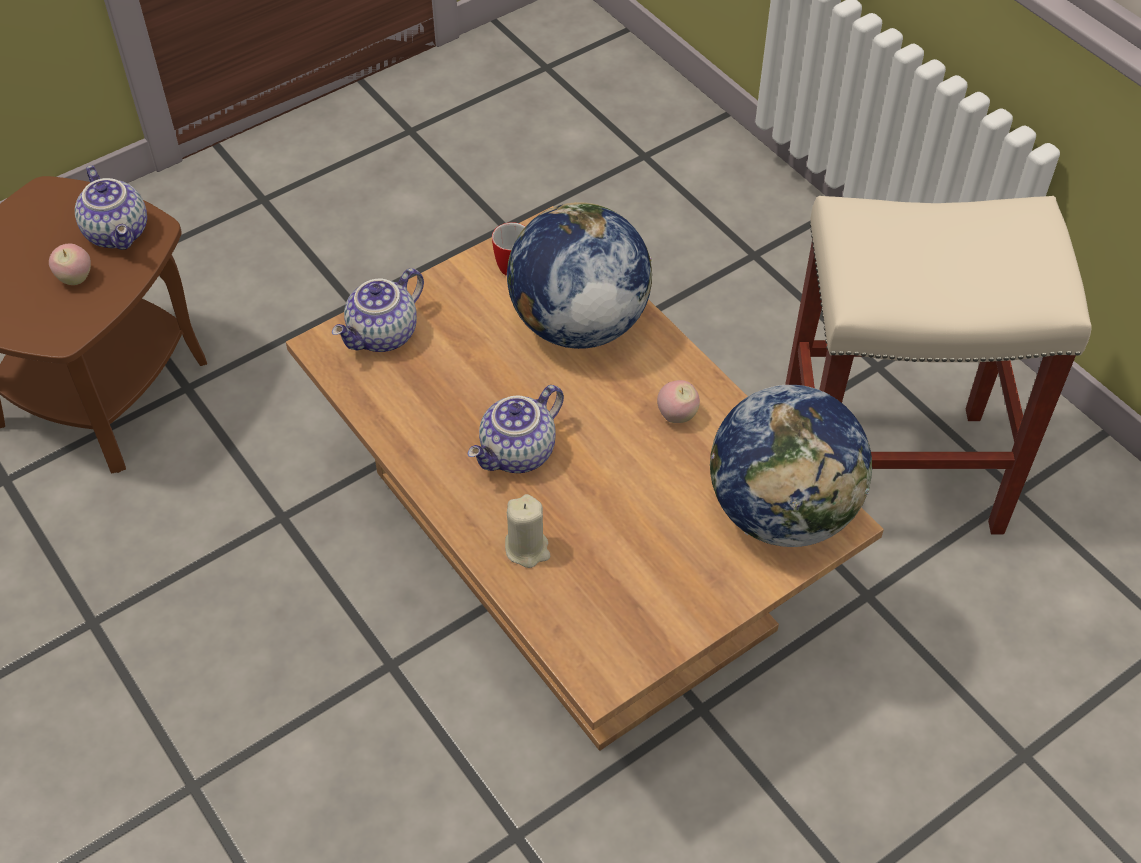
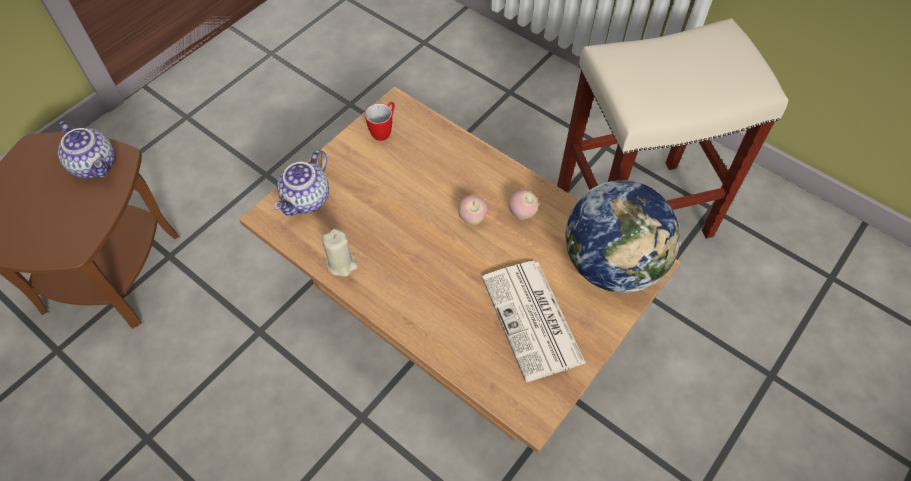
camera: 15 degrees left, 5 degrees up
(75, 278) = (72, 205): apple -> apple (472, 219)
(518, 454) = (426, 264): teapot -> none
(527, 548) = (453, 332): beige candle -> beige candle (341, 264)
(577, 324) = (436, 164): globe -> none
(643, 559) = (533, 321): none -> newspaper

